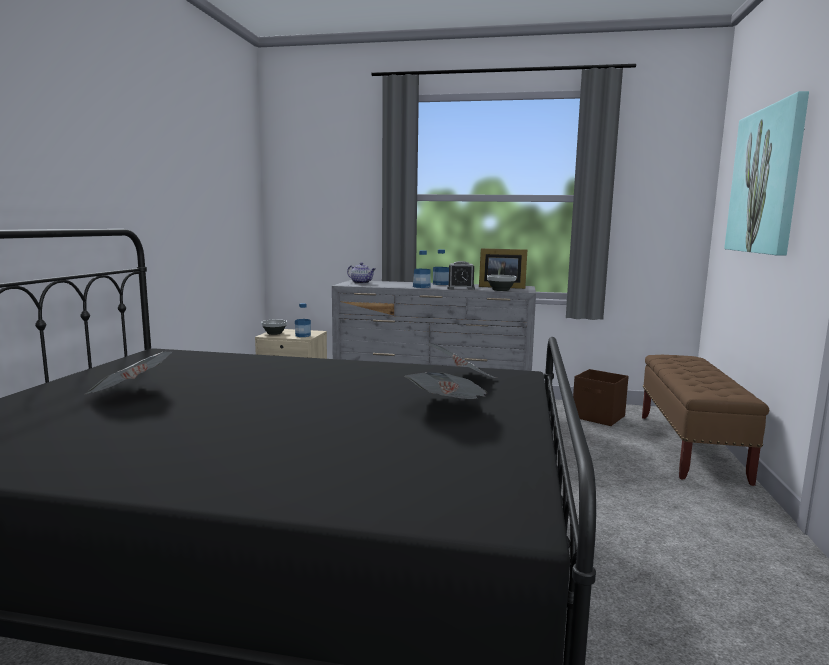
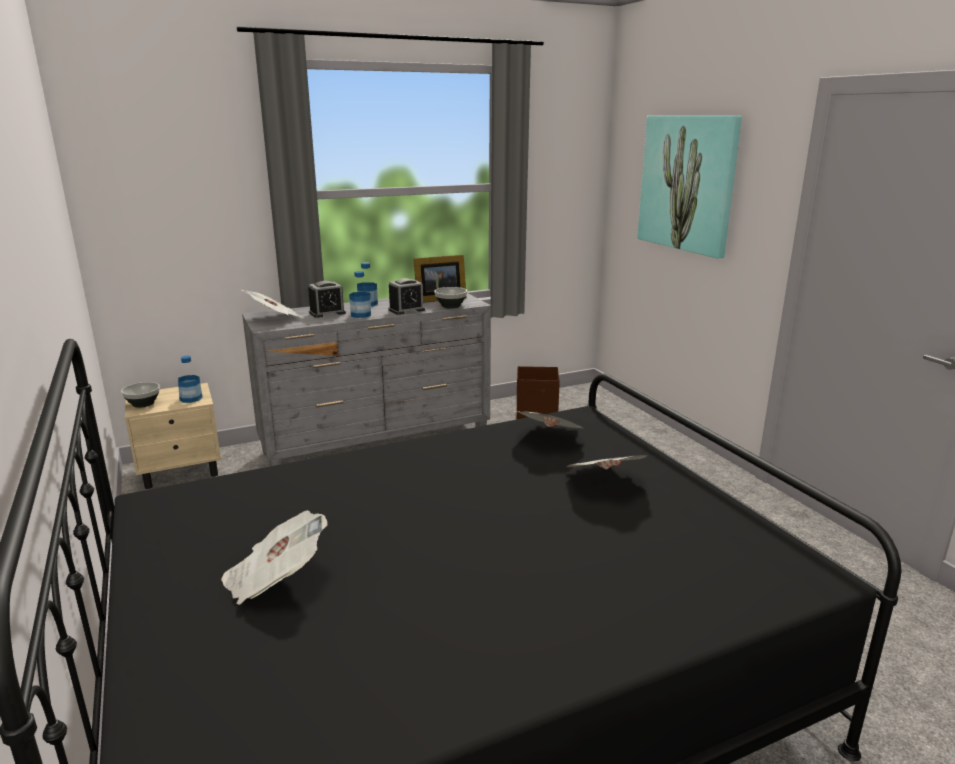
camera: 35 degrees left, 10 degrees up
(361, 283) = (275, 319): teapot -> newspaper
(401, 284) = (327, 313): none -> alarm clock
(690, 447) = (632, 425): brown bench -> none

